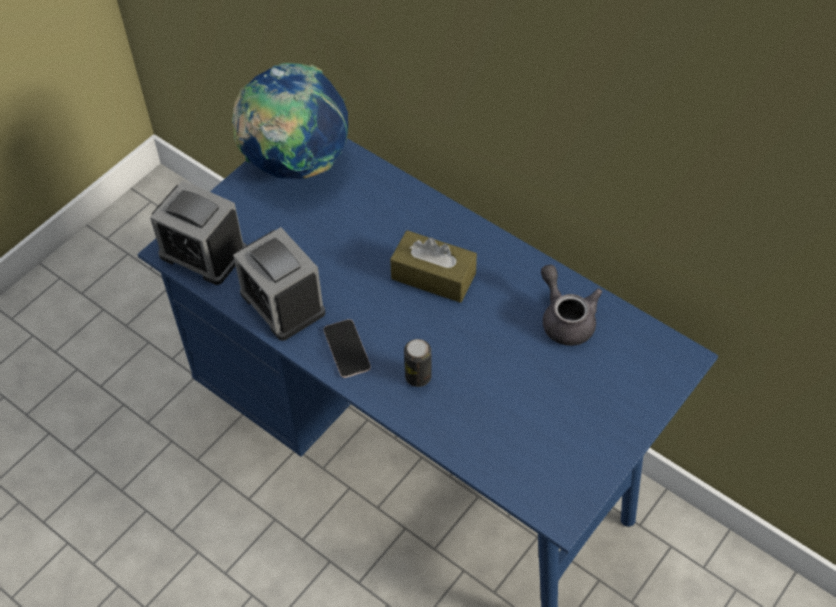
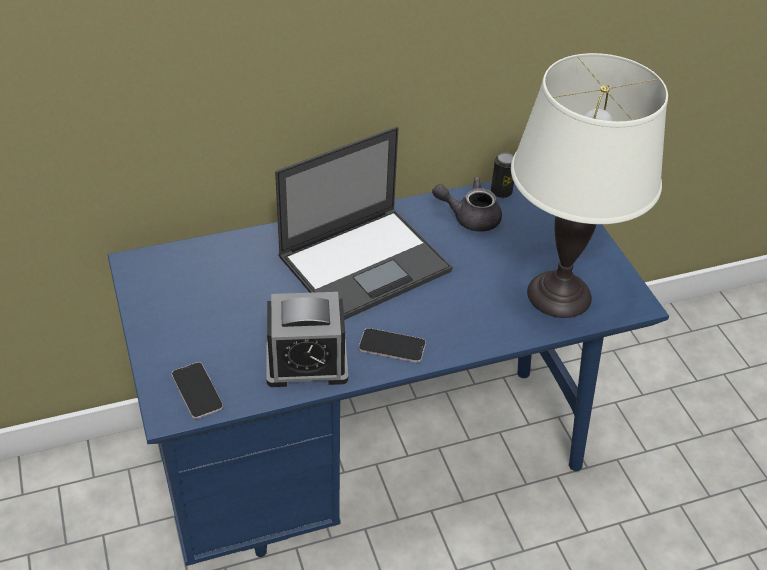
camera: 60 degrees left, 10 degrees down
(203, 253) = (197, 391): alarm clock -> phone
(296, 164) = (162, 284): globe -> none
(418, 376) = (455, 318): can -> can (501, 192)
(433, 276) = (366, 263): brown tissue box -> laptop
(517, 442) = (558, 295): none -> white table lamp

